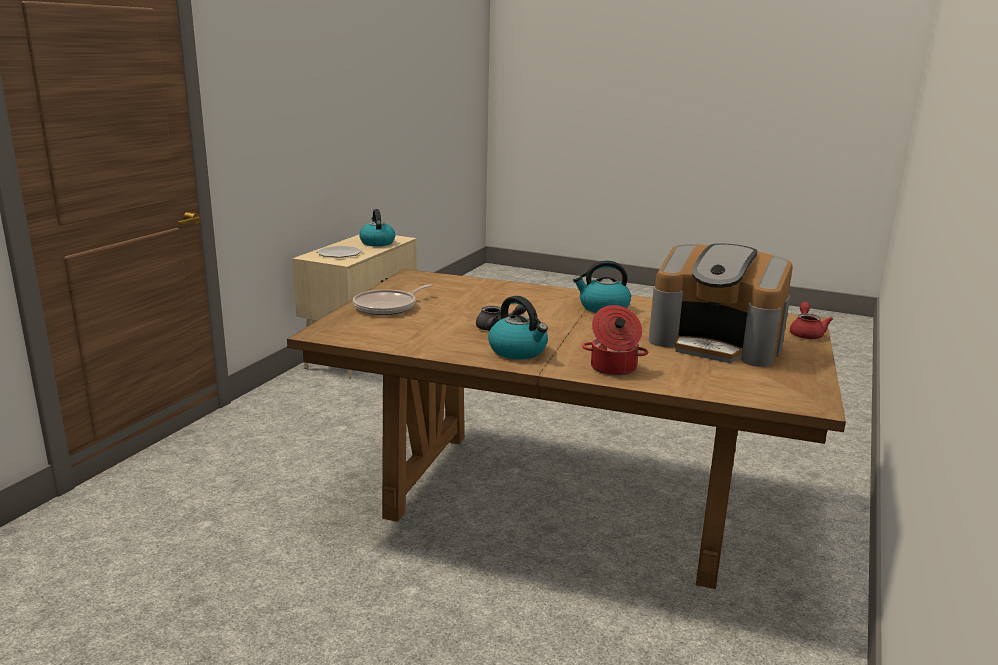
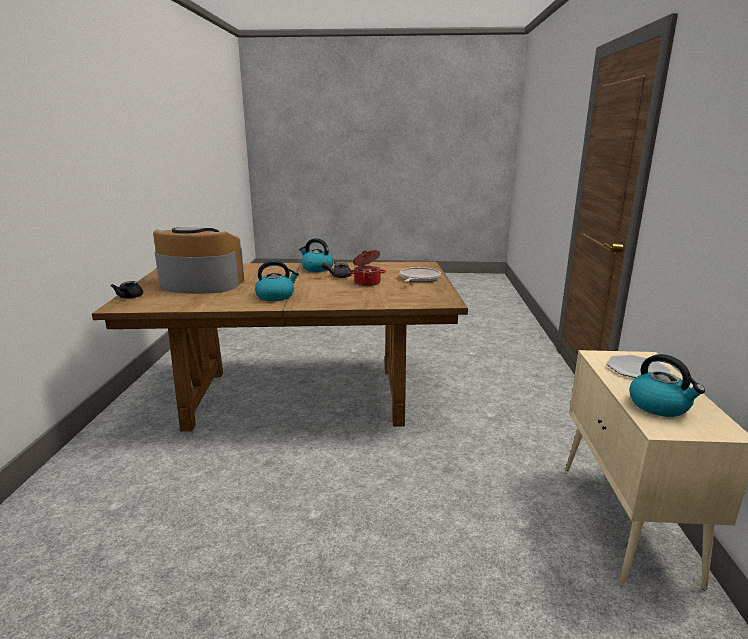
camera: 160 degrees right, 0 degrees up
(613, 368) = (265, 268): cooking pot -> cooking pot (367, 282)
(806, 333) = (129, 297): red teapot -> black teapot

